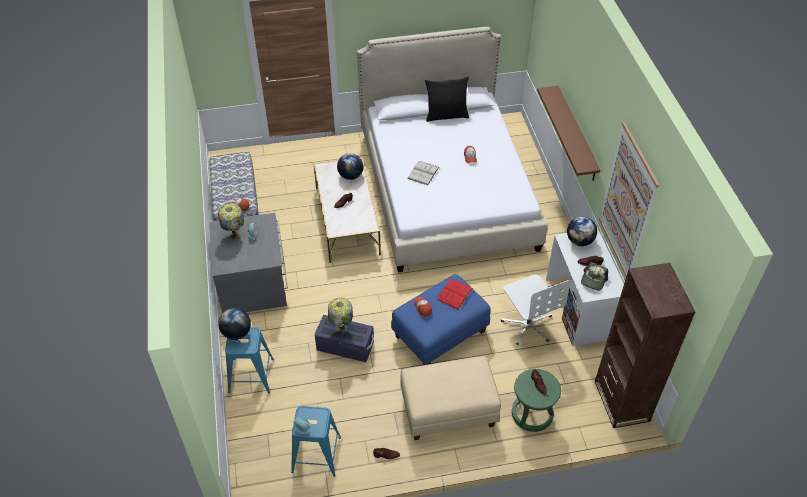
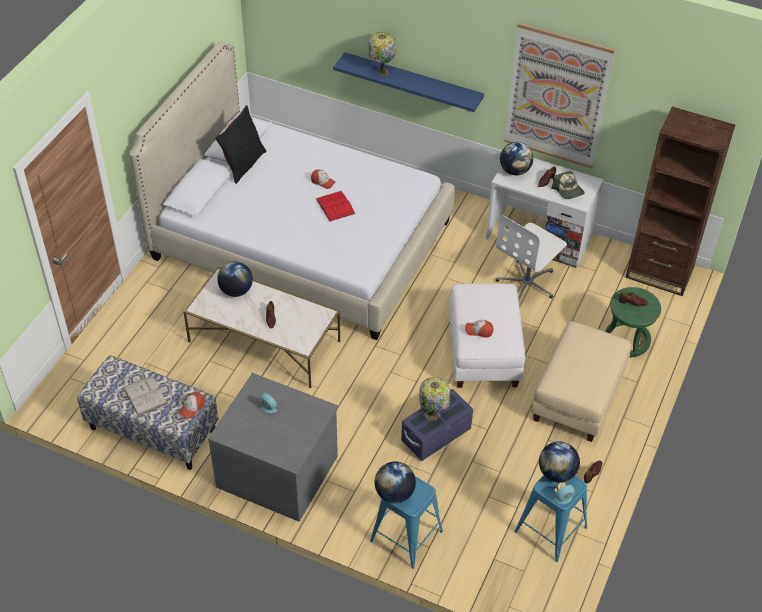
camera: 55 degrees left, 0 degrees up
(235, 235) = (253, 424): table lamp -> table lamp (381, 71)
(321, 413) = (557, 473): none -> globe
(423, 173) = (310, 227): white book -> white book (145, 395)
(440, 334) = (484, 352): blue ottoman -> white ottoman
(454, 294) = (482, 298): red book -> red book (335, 206)
(528, 325) = (527, 283): white office chair -> white office chair turned 120 degrees clockwise
(576, 134) = (413, 82): brown shelf -> blue shelf

